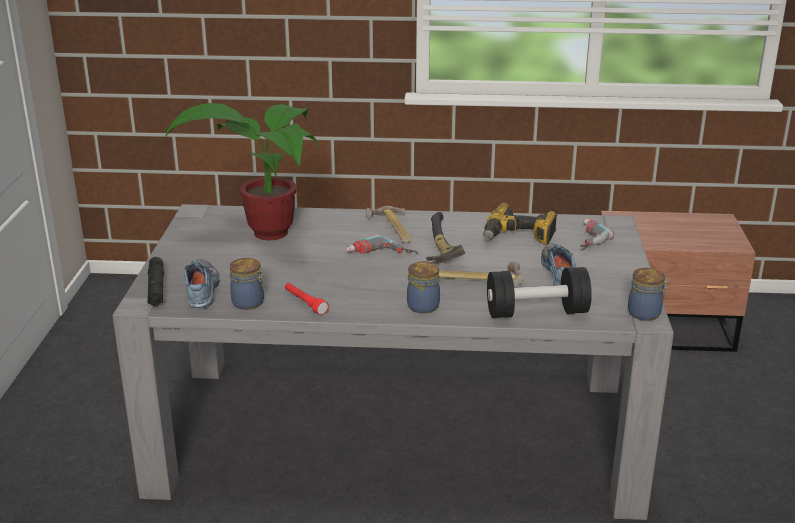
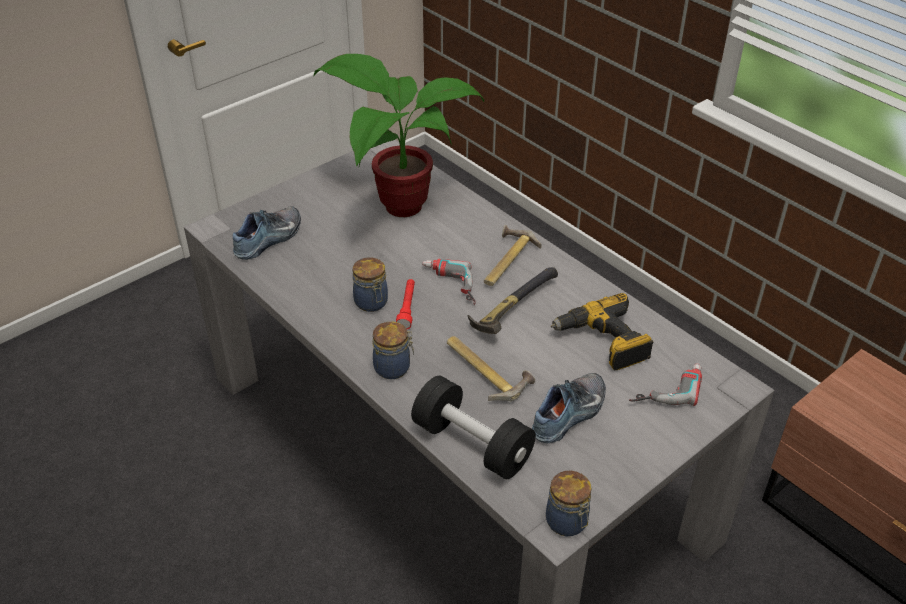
camera: 45 degrees right, 15 degrees up
(156, 288) = (244, 217): black flashlight -> none
(249, 303) = (278, 274): jar -> jar (371, 303)
(305, 303) = (314, 302): red flashlight -> red flashlight (407, 308)

